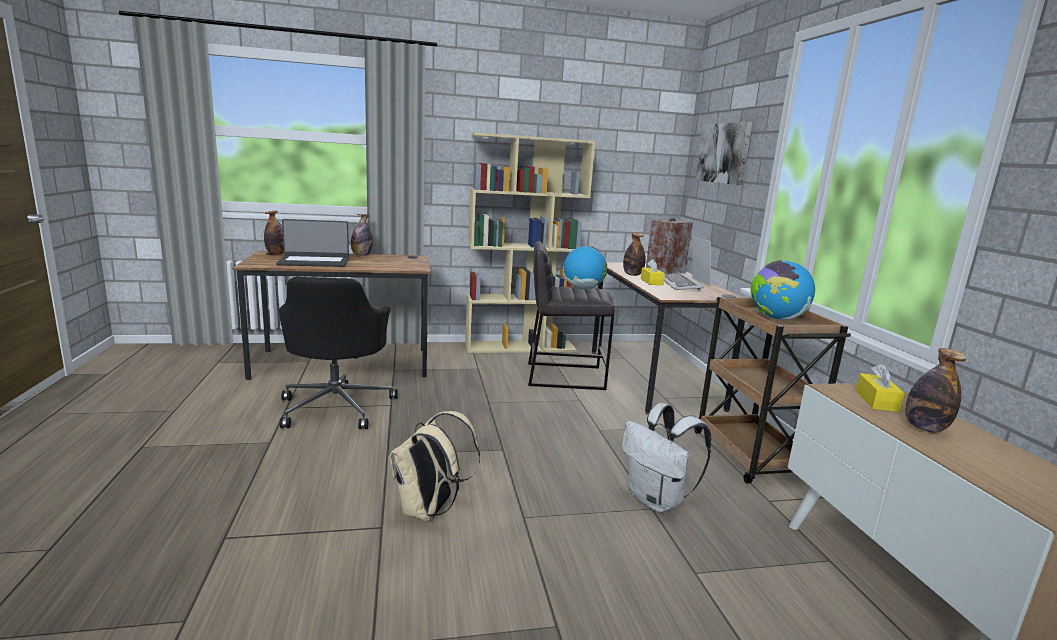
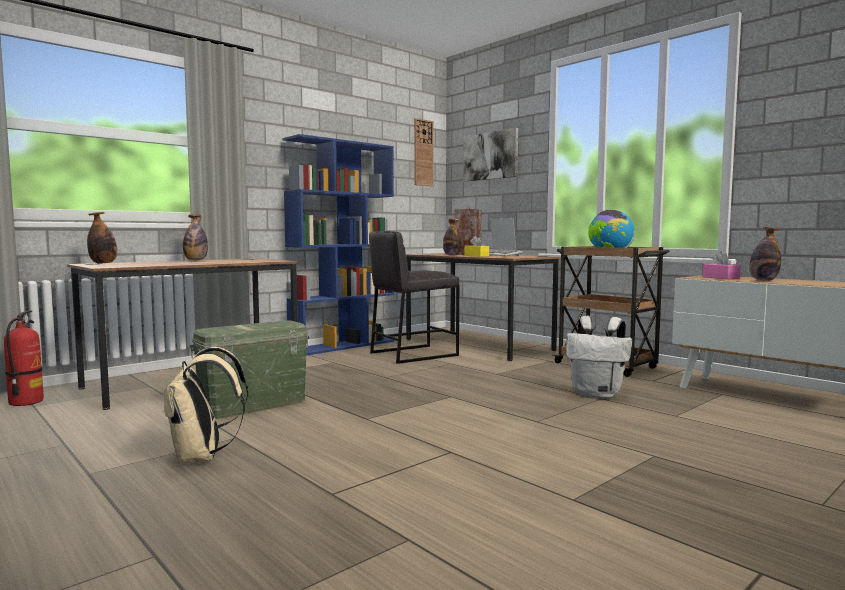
camera: 30 degrees left, 10 degrees down
(220, 357) = (26, 402): none -> fire extinguisher
(314, 262) = (167, 263): laptop -> none
(337, 406) = (253, 405): black office chair -> green storage box
(429, 510) = (467, 435): beige backpack -> beige backpack (202, 457)
(521, 347) = (343, 345): beige bookcase -> blue bookcase
(583, 289) = (420, 270): globe -> none
(654, 143) = (423, 153): none -> wall clock
(876, 401) = (720, 278): yellow tissue box -> pink tissue box

